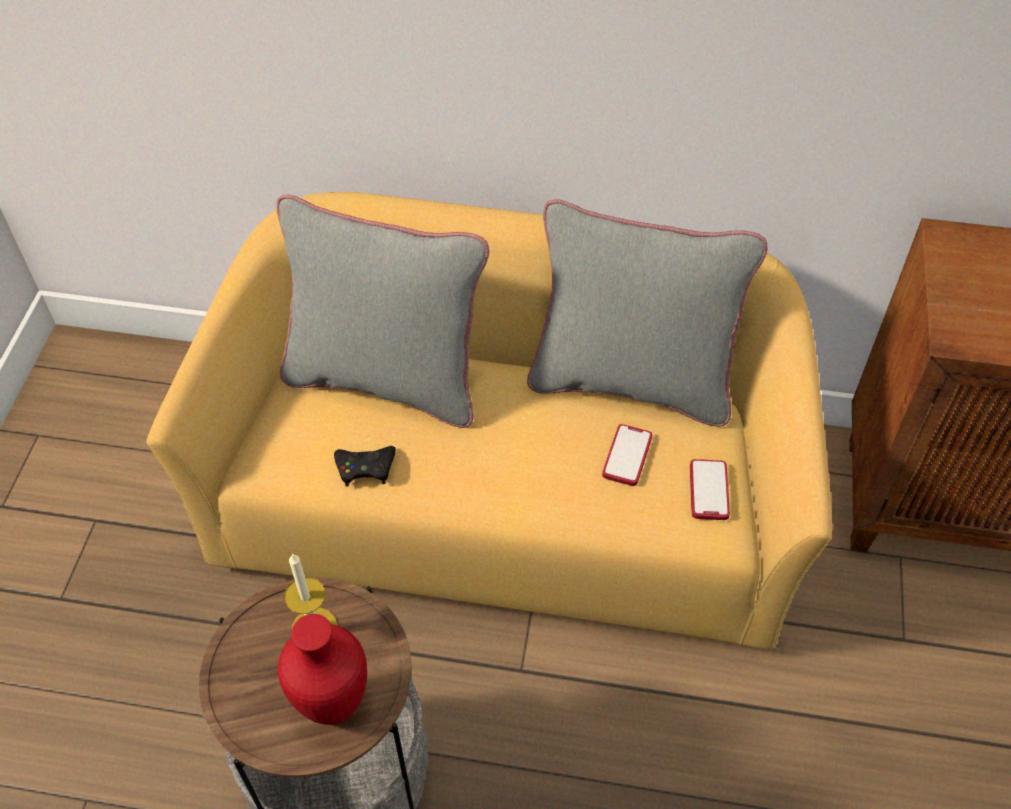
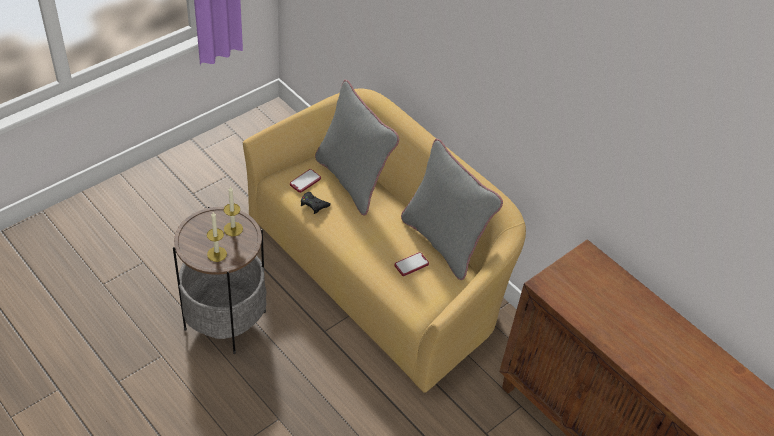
camera: 35 degrees right, 5 degrees down
(337, 705) = (217, 254): red vase -> candle
(709, 491) = (428, 297): phone -> phone (305, 181)

